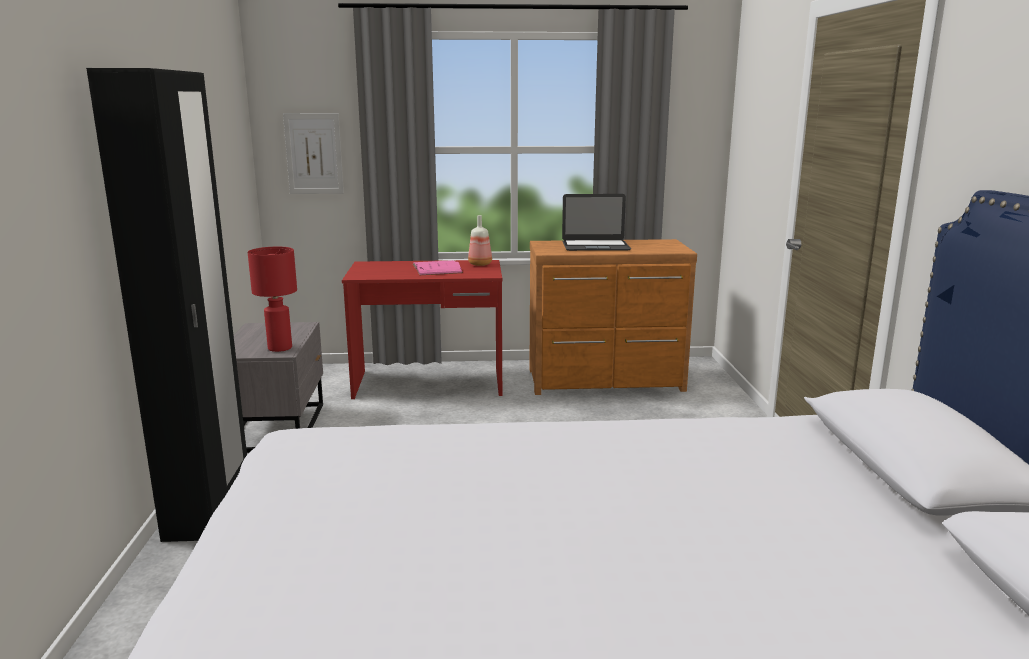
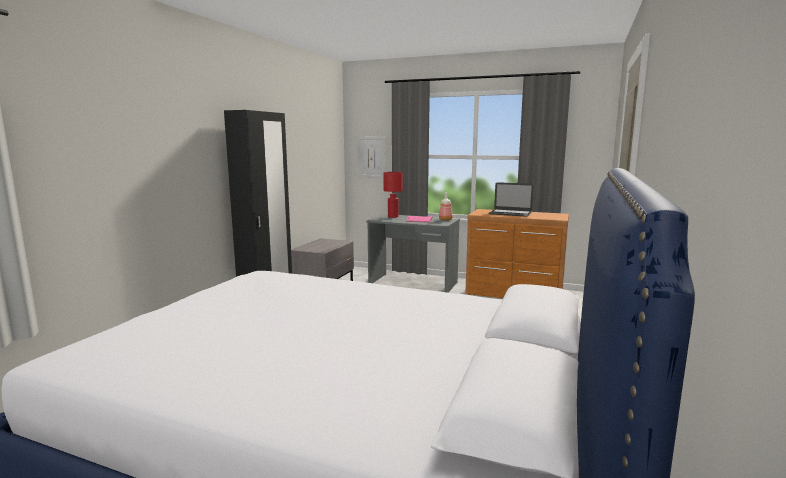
camera: 25 degrees right, 5 degrees down
(279, 348) = (322, 249): red table lamp -> red table lamp (393, 217)
(429, 384) = (413, 284): red desk -> grey desk

